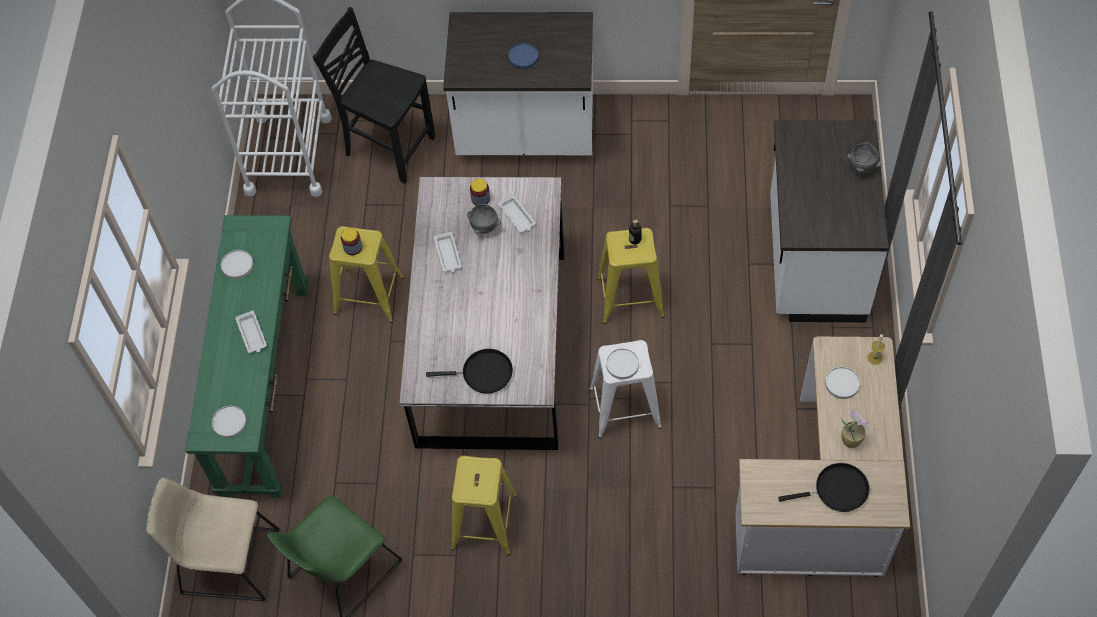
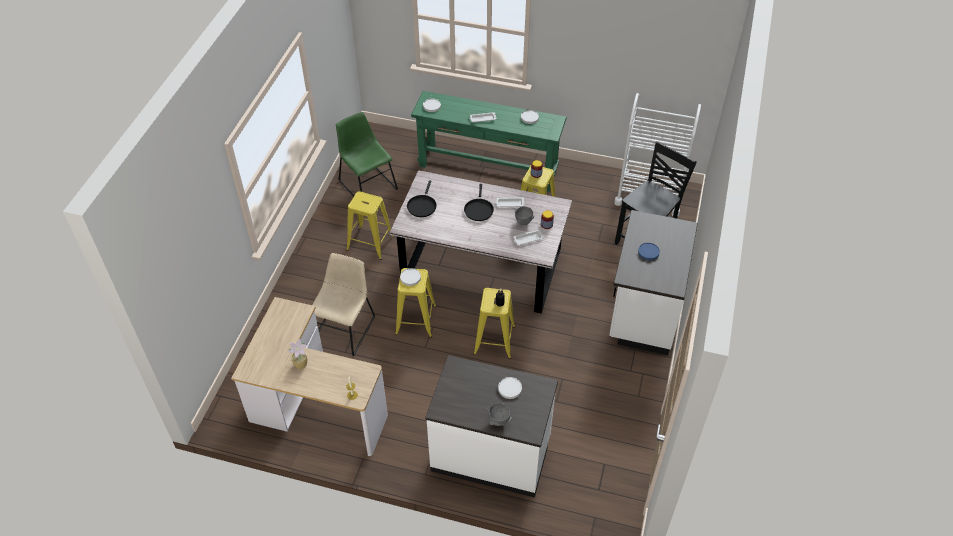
camera: 100 degrees right, 10 degrees down
(226, 561) = (392, 143): beige chair -> beige chair (344, 327)
(625, 408) = (416, 320): white stool -> yellow stool
(837, 490) = (272, 347): black frying pan -> black frying pan (478, 209)
(842, 384) = (341, 371): white plate -> white plate (510, 389)

